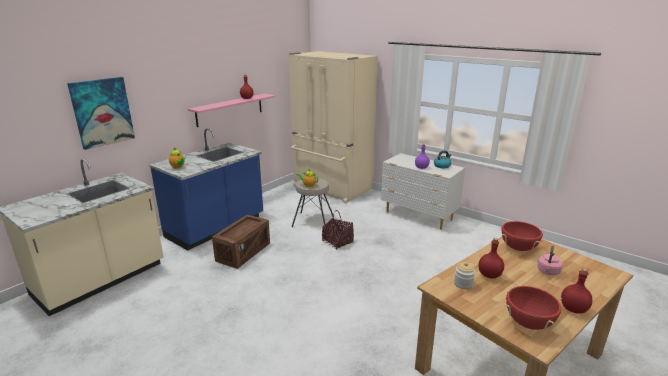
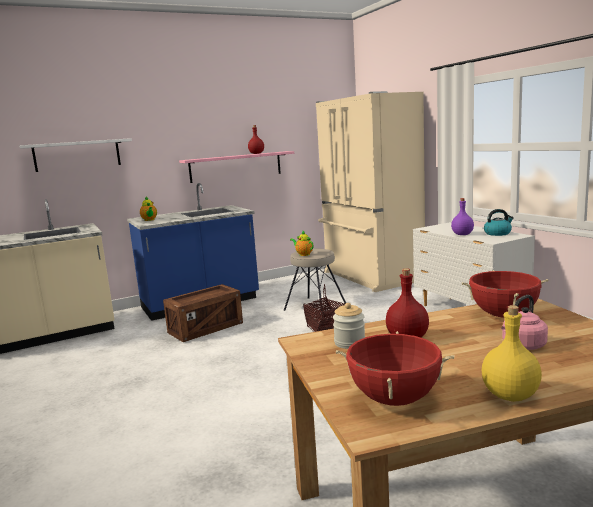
camera: 25 degrees right, 10 degrees down
(102, 112) = (77, 155): picture -> white shelf
(574, 309) = (510, 396): red bottle -> yellow bottle

